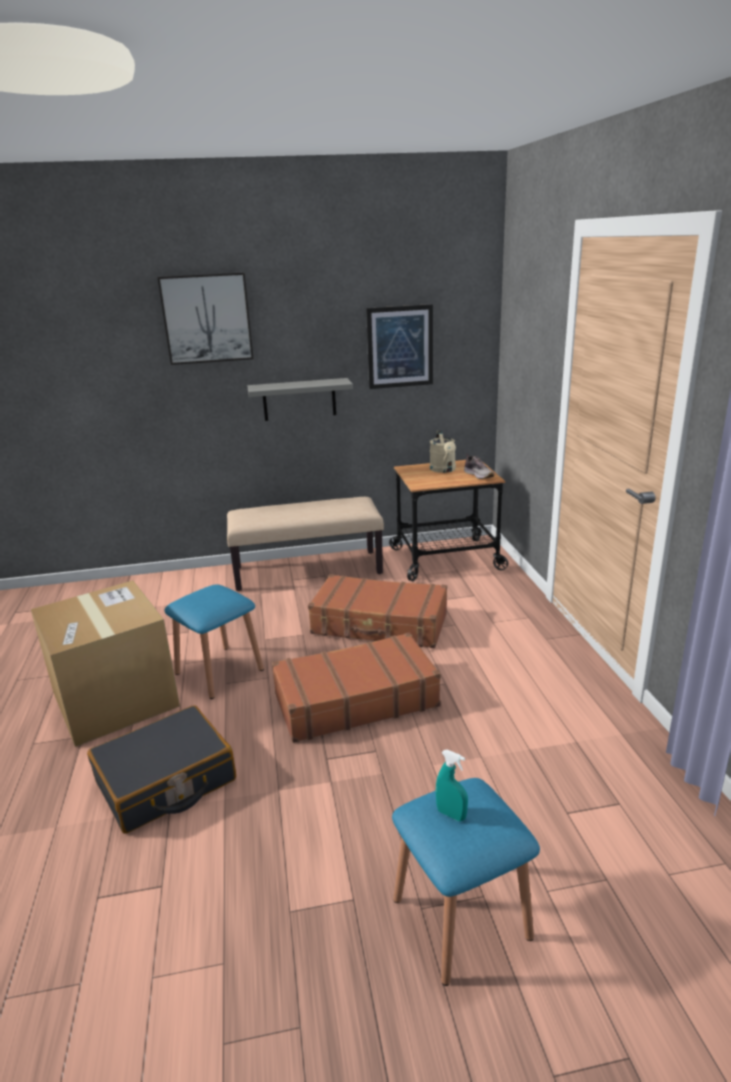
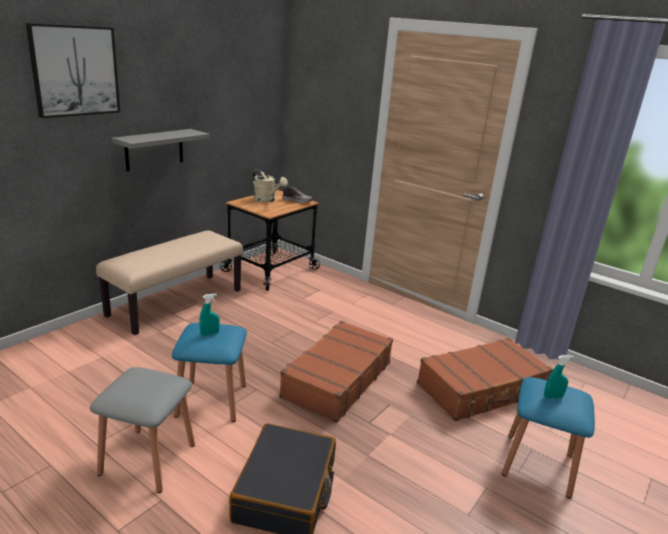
camera: 45 degrees left, 0 degrees up
(115, 699) = (148, 459): cardboard box -> grey stool
(207, 597) = (209, 334): none -> turquoise spray bottle
(379, 624) = (285, 326): brown suitcase -> brown suitcase (482, 389)
(400, 346) = (226, 102): picture -> none

